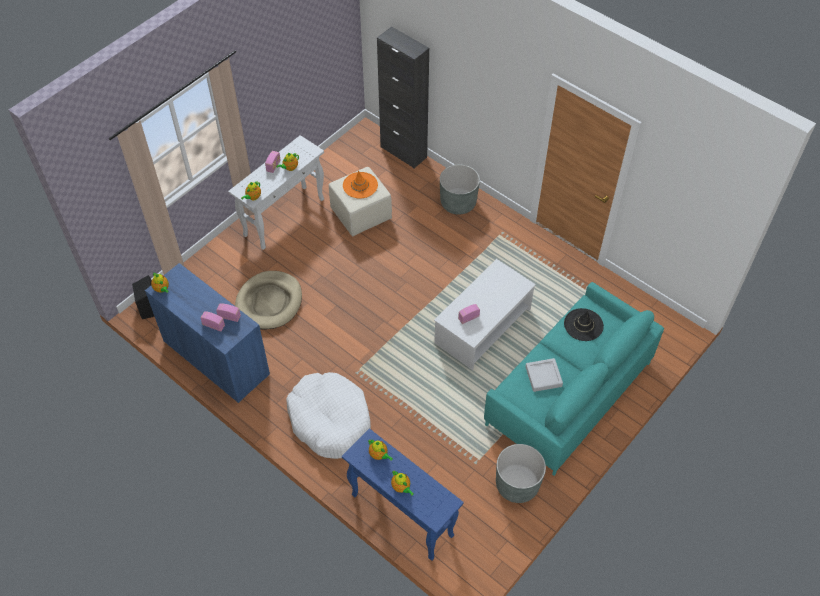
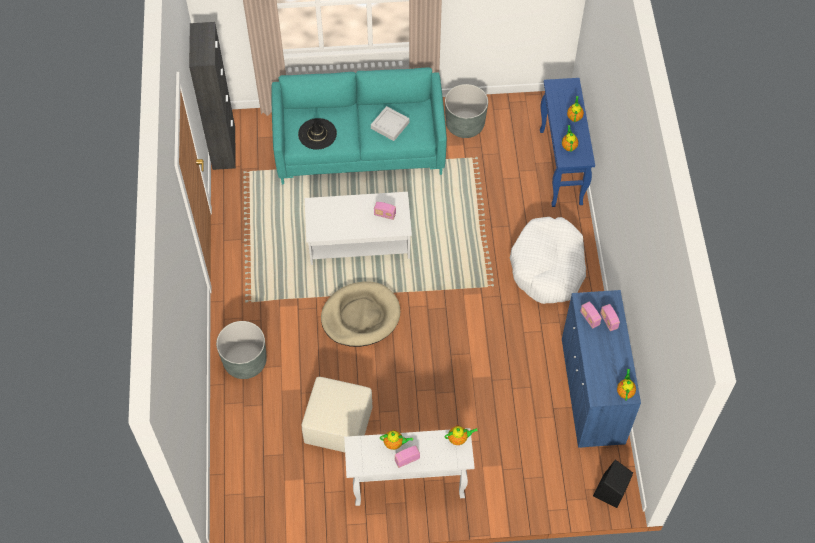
camera: 135 degrees left, 5 degrees up
(269, 302) = (503, 406): beige dog bed -> beige dog bed (360, 316)
(360, 185) = (333, 406): orange hat -> none
(403, 152) = (225, 461): black cabinet -> black cabinet (224, 148)

